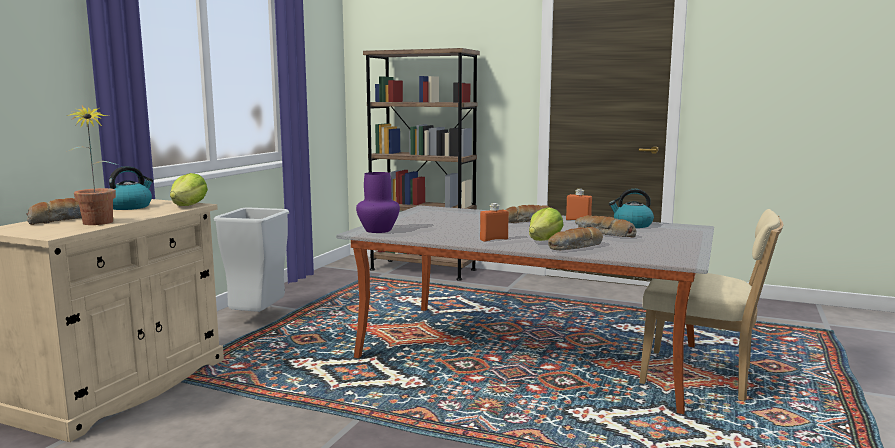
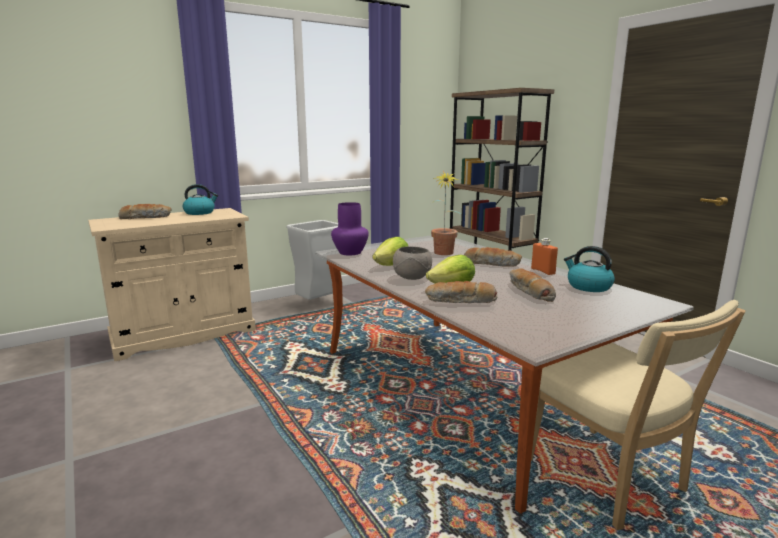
camera: 35 degrees right, 5 degrees up
(98, 224) = (146, 223): potted plant -> potted plant (443, 254)
(189, 205) = (229, 216): lettuce -> lettuce (392, 265)
(494, 239) = (412, 277): orange bottle -> grey bowl

